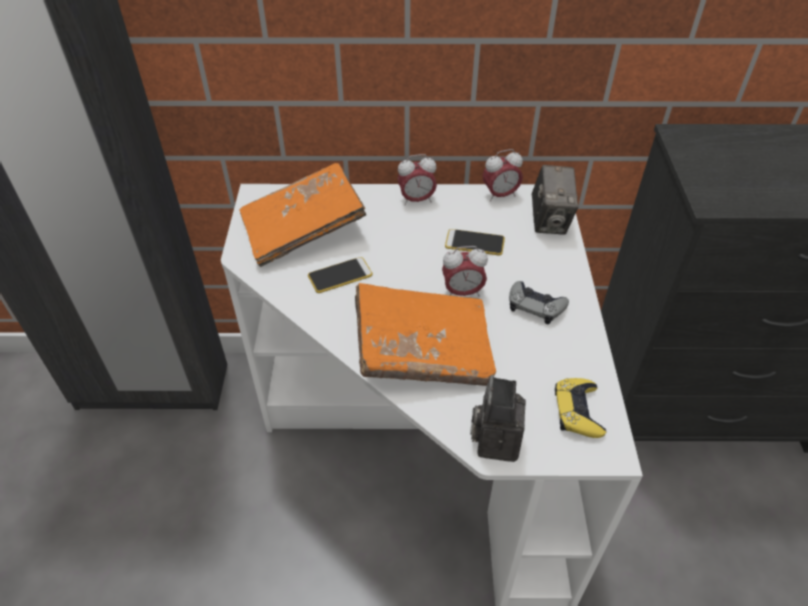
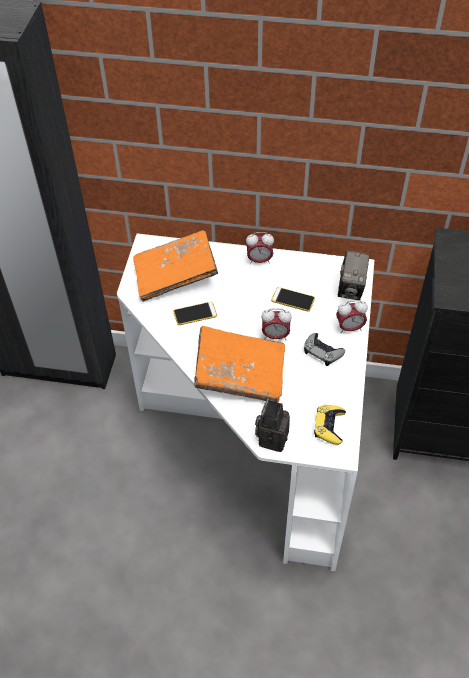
camera: 10 degrees right, 5 degrees up
(500, 195) = (321, 263): alarm clock -> alarm clock (349, 328)

